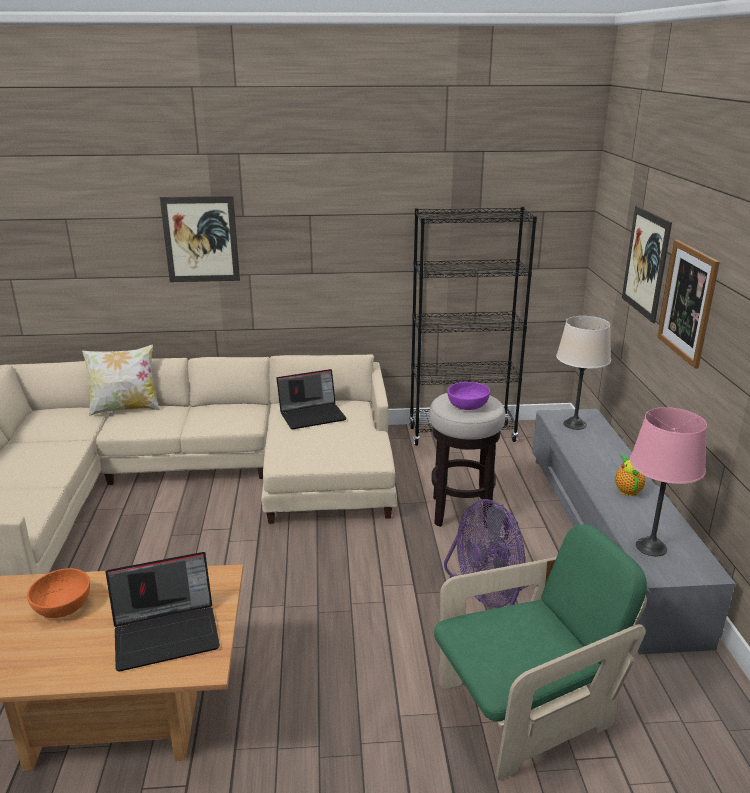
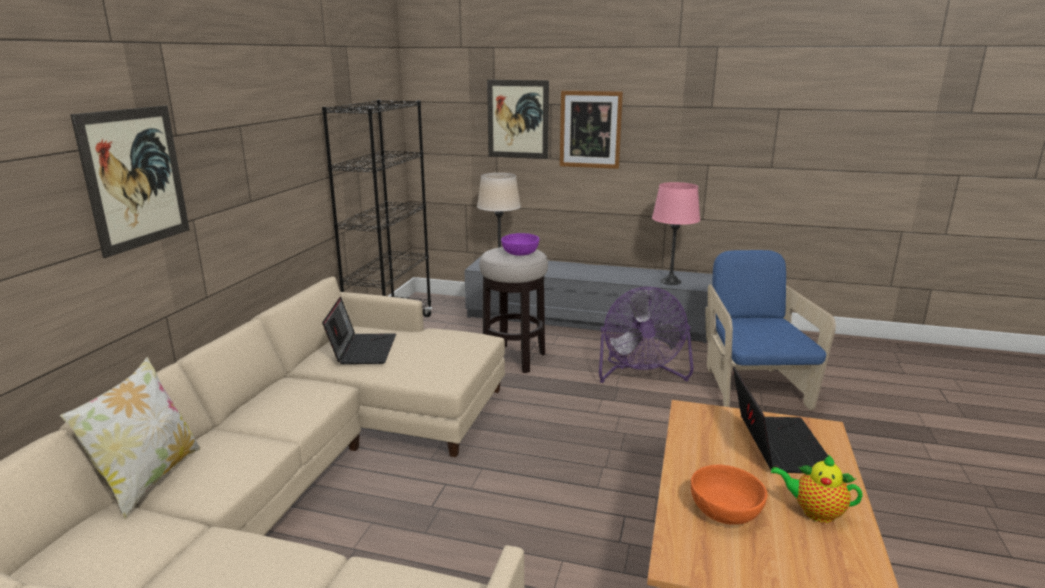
camera: 70 degrees left, 5 degrees down
(525, 711) = (753, 388): green armchair -> blue armchair
(627, 490) = (601, 272): teapot -> teapot (814, 512)

